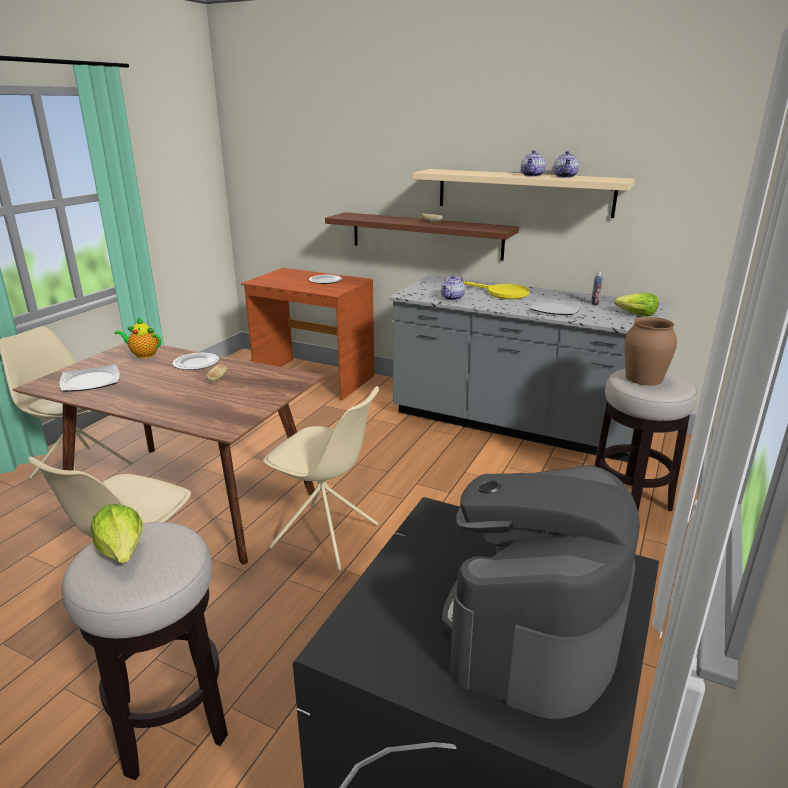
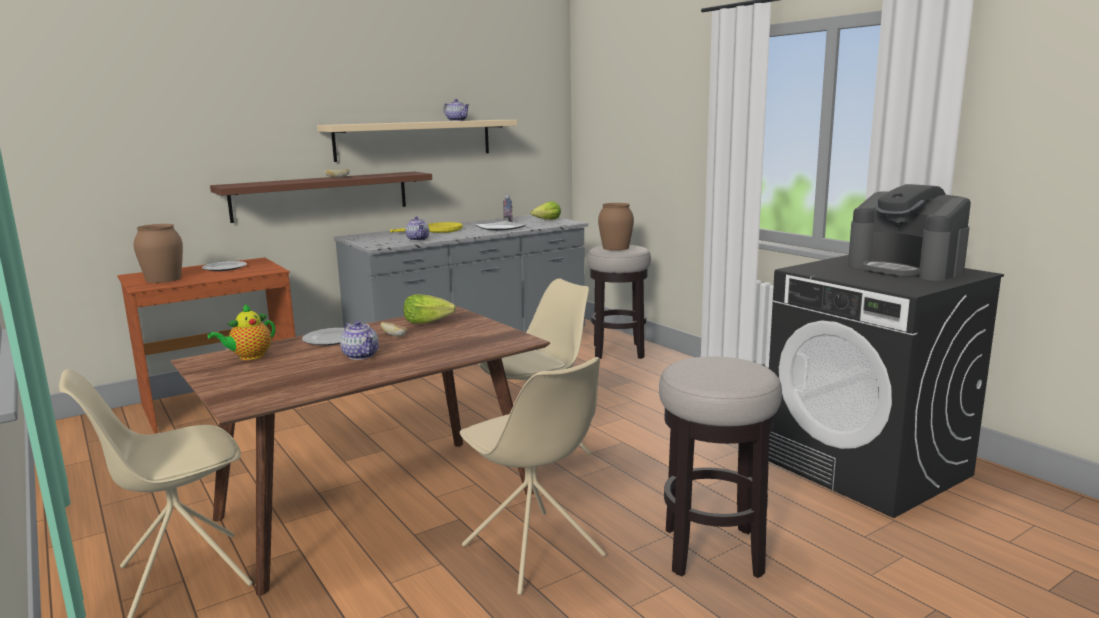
camera: 60 degrees left, 10 degrees down
(91, 381) = (285, 381): plate -> none
(122, 551) = (711, 371): lettuce -> lettuce (428, 322)
(279, 279) = (164, 279): none -> brown vase
(532, 175) = (433, 121): teapot -> teapot (361, 355)

